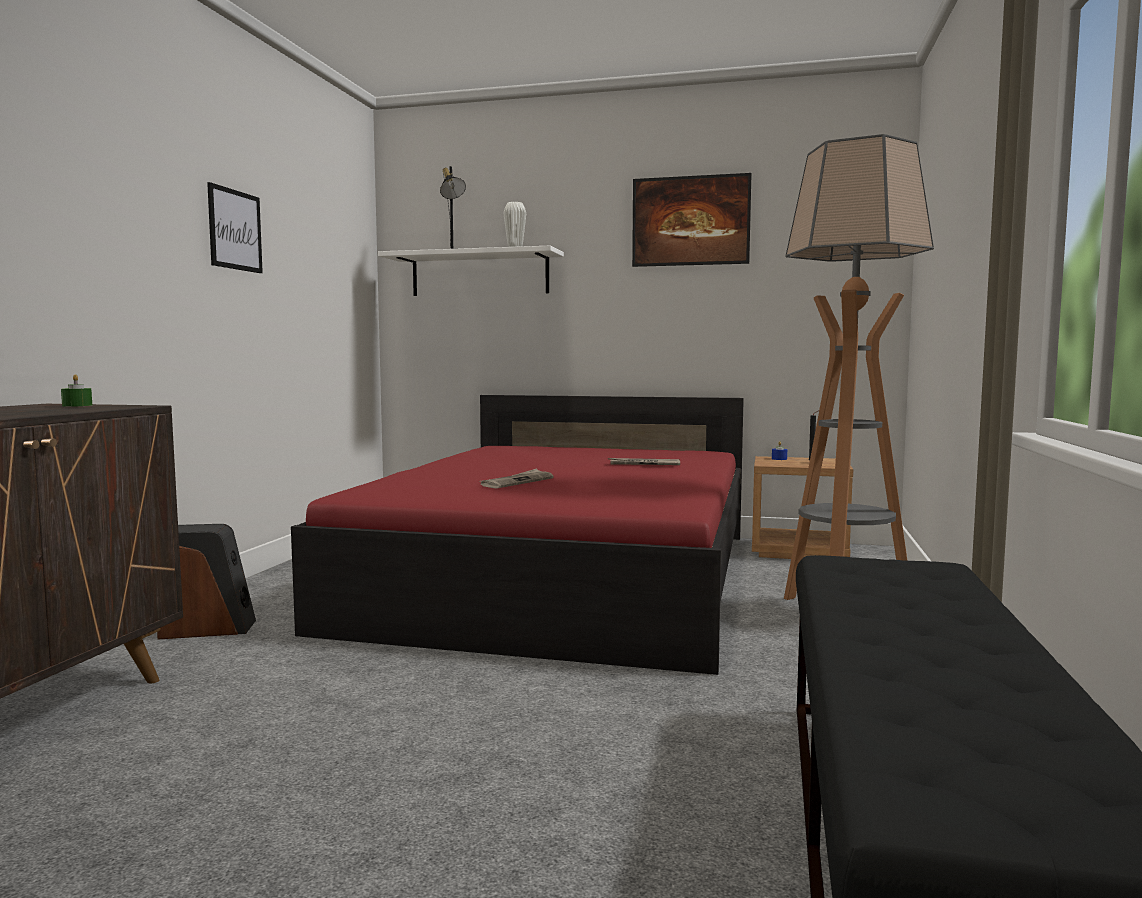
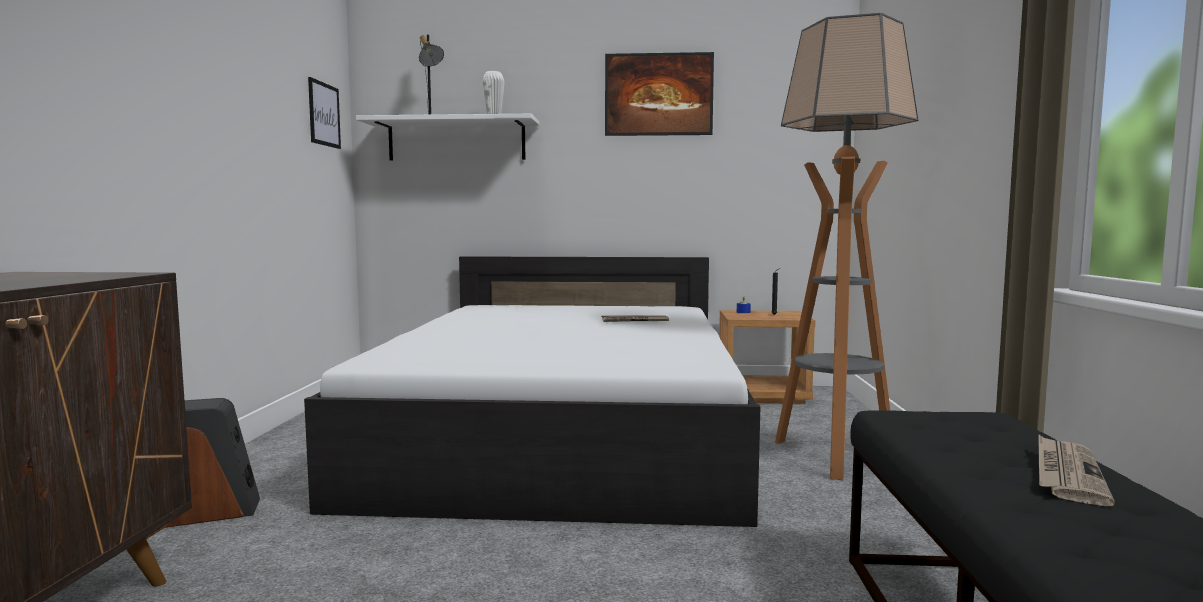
camera: 10 degrees left, 0 degrees up
(77, 405) = (58, 274): green candle -> none
(235, 230) = (217, 85): picture -> picture (324, 114)
(517, 482) = (530, 342): newspaper -> newspaper (1067, 473)
(563, 577) = (563, 432): red bed -> white bed

